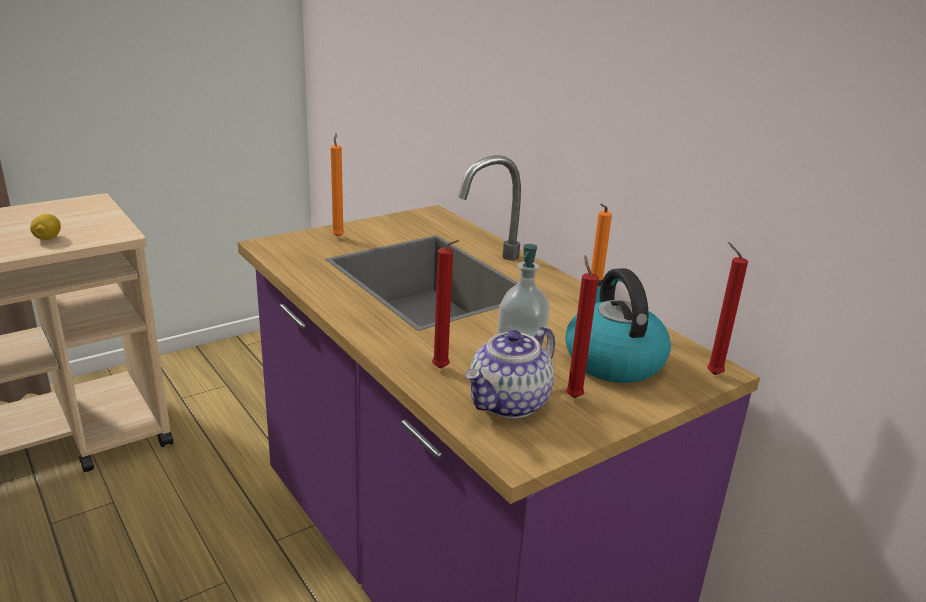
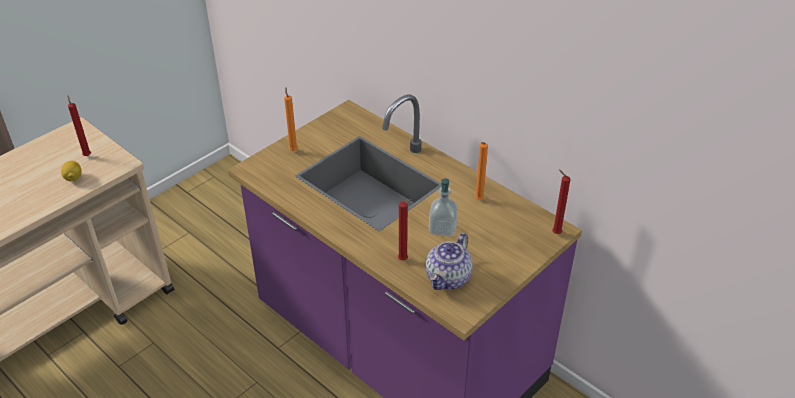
camera: 10 degrees left, 15 degrees up
(572, 396) = (481, 266): red candle -> red candle (87, 155)
(612, 360) = (498, 233): kettle -> none

